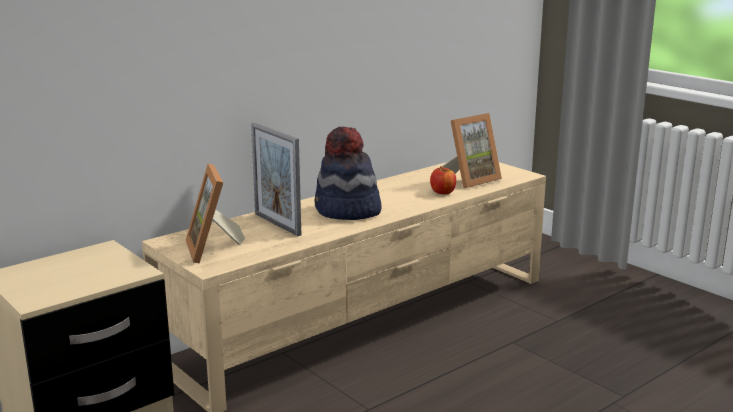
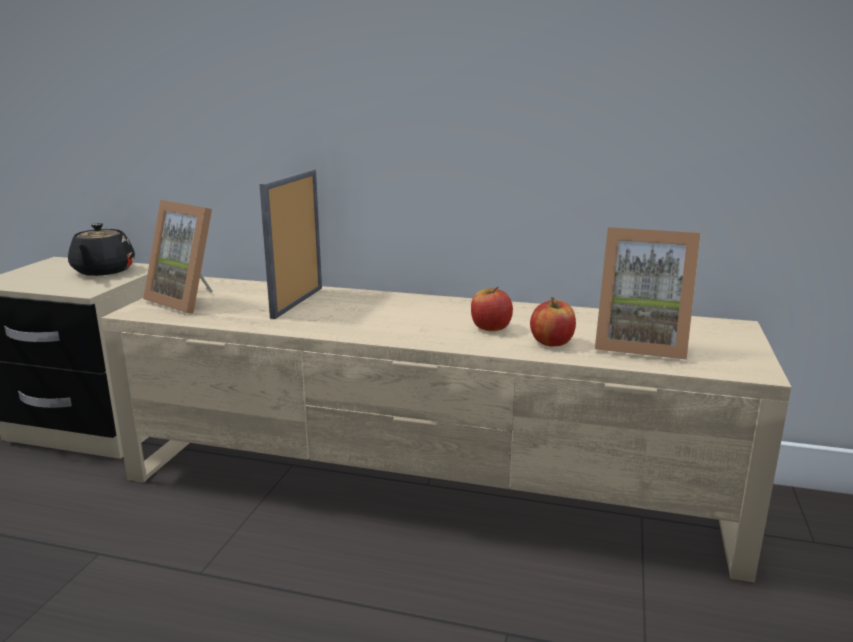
camera: 55 degrees right, 0 degrees up
(86, 261) = (103, 271): none -> black teapot
(214, 249) = (190, 300): picture frame -> picture frame turned 90 degrees counterclockwise
(347, 211) = (386, 317): hat -> none
(403, 196) = (490, 327): none -> apple

